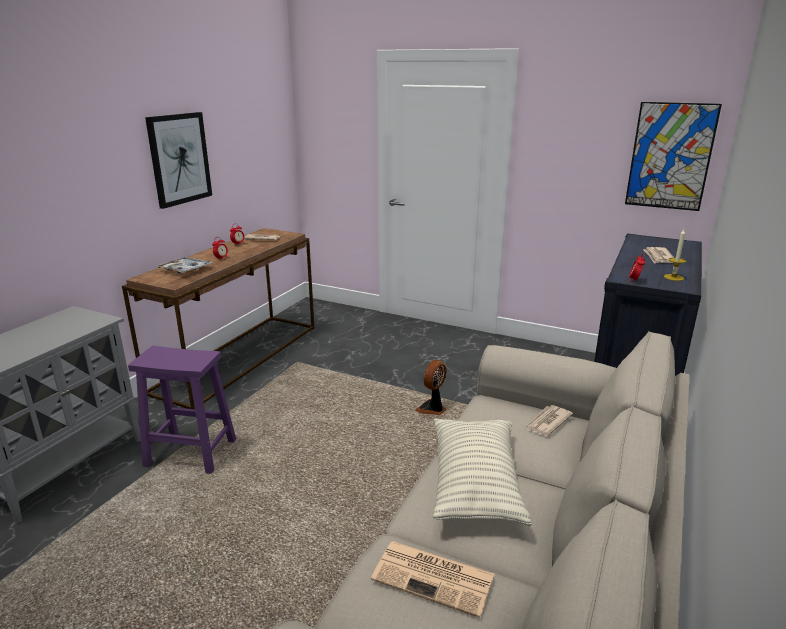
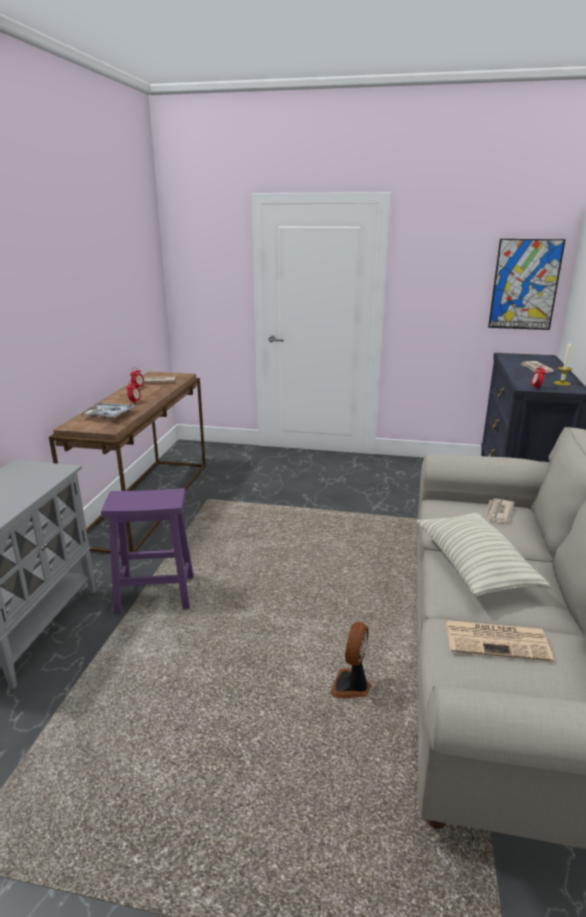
camera: 15 degrees left, 0 degrees up
(179, 159) = (84, 303): picture -> none
(432, 409) = (358, 523): fan -> fan (351, 686)

